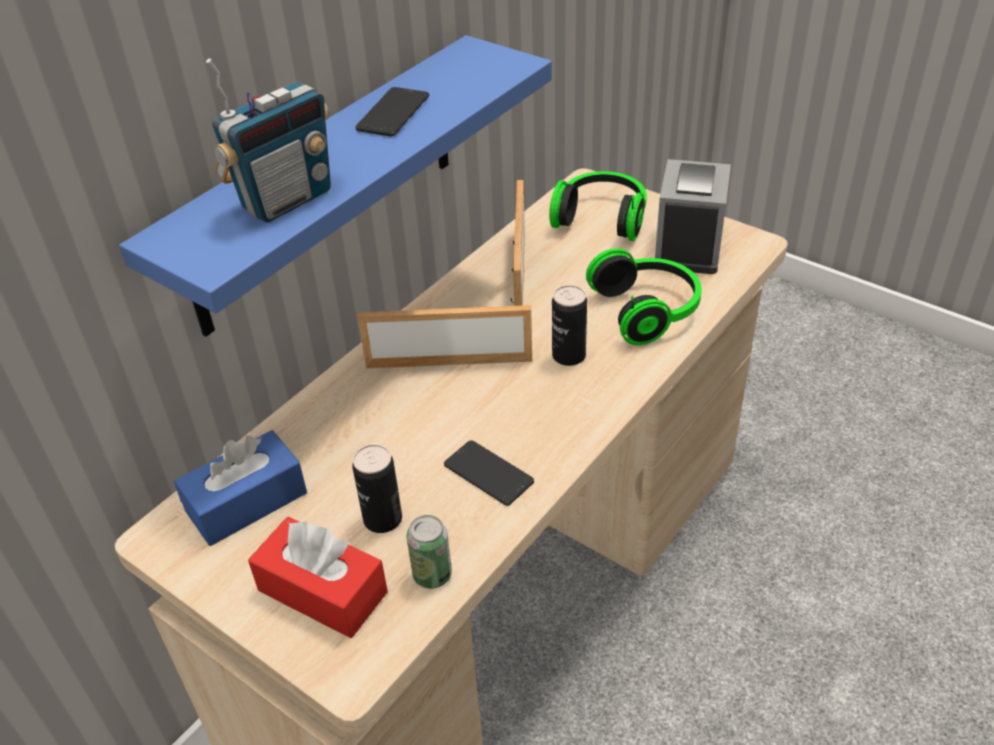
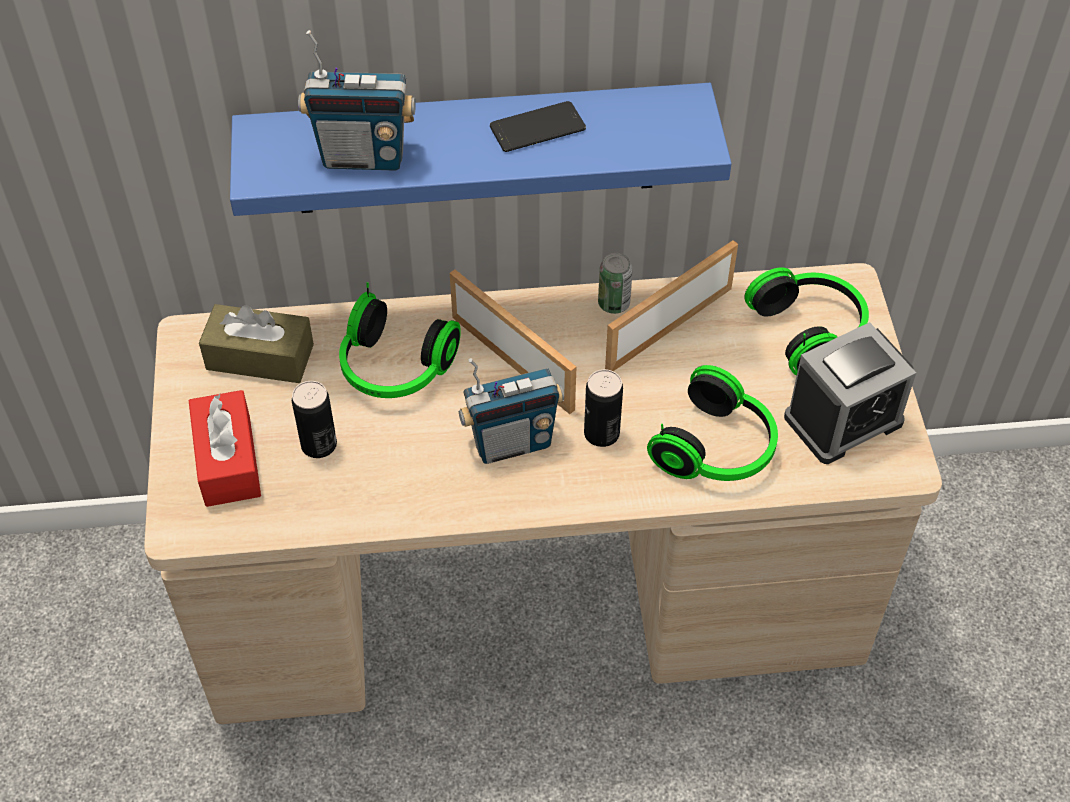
camera: 45 degrees right, 10 degrees up
(246, 502) = (260, 357): blue tissue box -> brown tissue box
(369, 428) = (394, 369): none -> headphones
(432, 575) = (298, 511): can -> can (613, 303)
(488, 473) = (422, 474): phone -> none
(520, 406) = (511, 443): none -> radio

